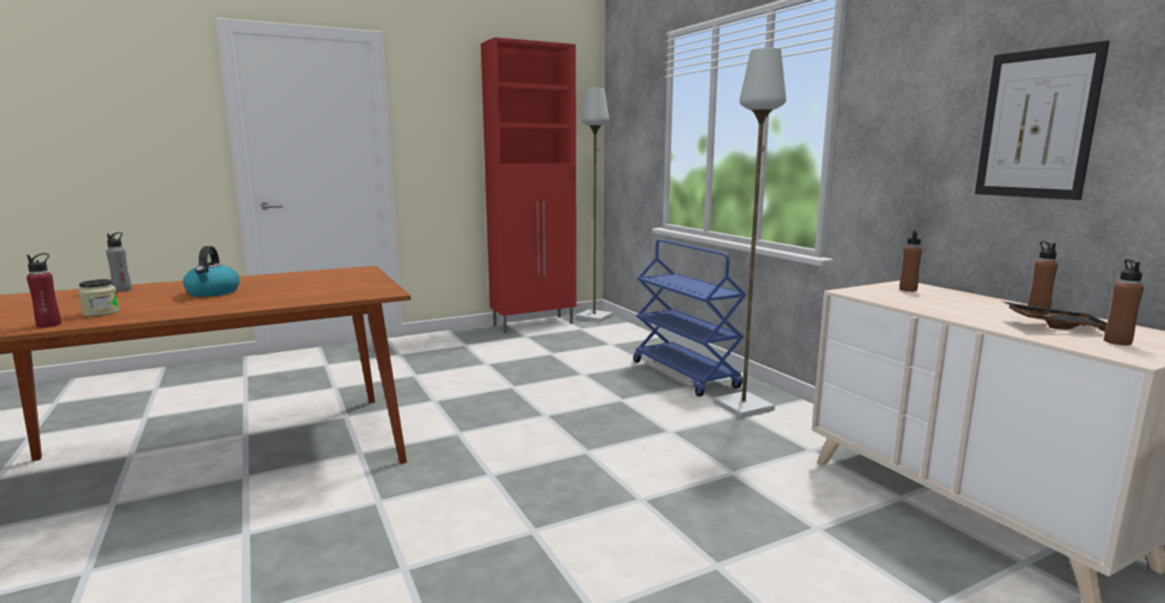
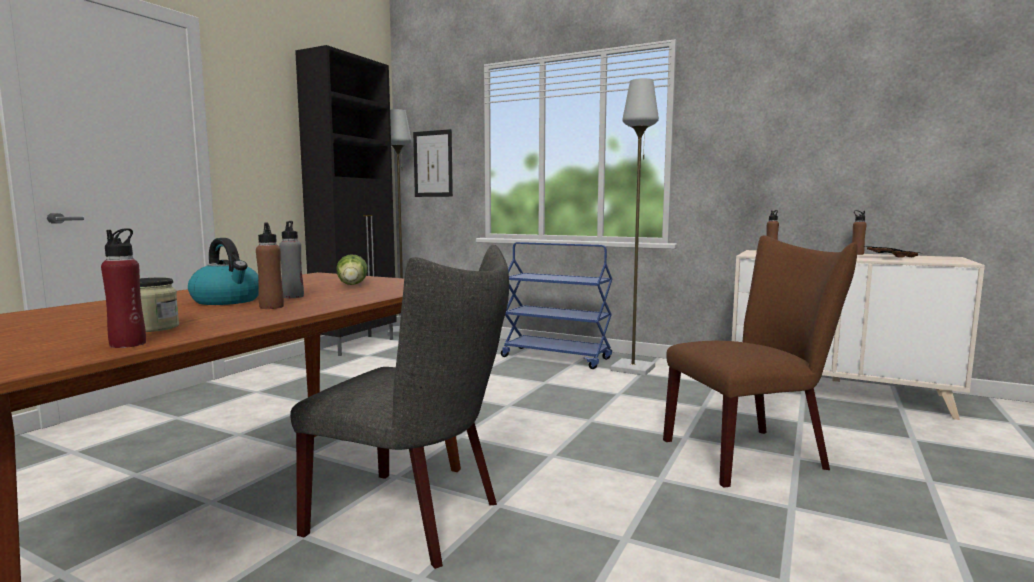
camera: 35 degrees left, 5 degrees down
(122, 290) = (59, 312): grey bottle -> grey bottle (293, 296)
(315, 490) = (415, 518): none -> grey chair
(330, 286) = (352, 285): none -> lettuce
(534, 324) = (357, 345): red cabinet -> black cabinet
(674, 542) = (752, 453): none -> brown chair
(1036, 124) = (833, 140): picture -> picture (433, 164)
(1117, 342) = (933, 259): brown bottle -> brown bottle (271, 307)

